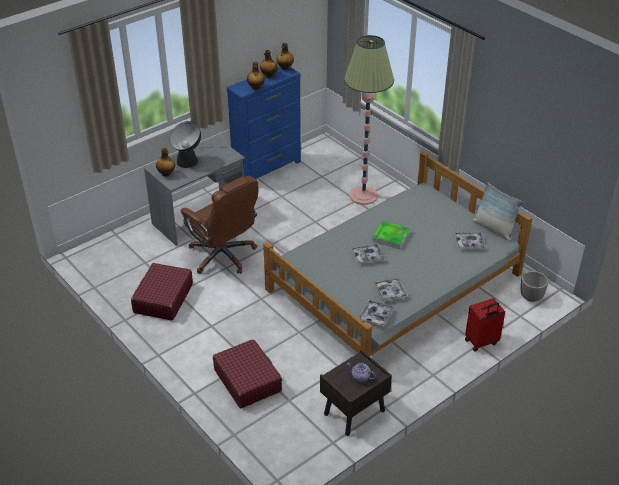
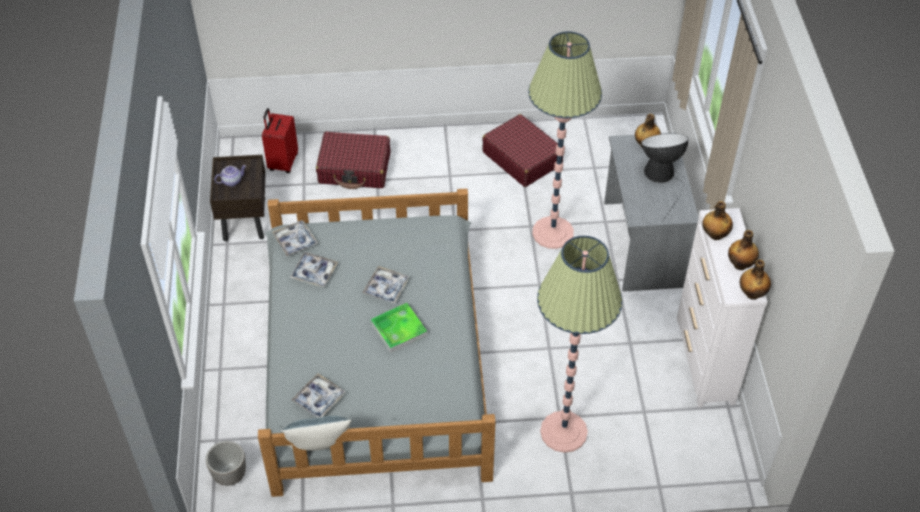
camera: 125 degrees right, 10 degrees up
(223, 256) = (552, 233): brown office chair -> floor lamp
(267, 169) = (705, 360): blue dresser -> white dresser
(481, 342) = (219, 374): red suitcase -> red suitcase (282, 162)

